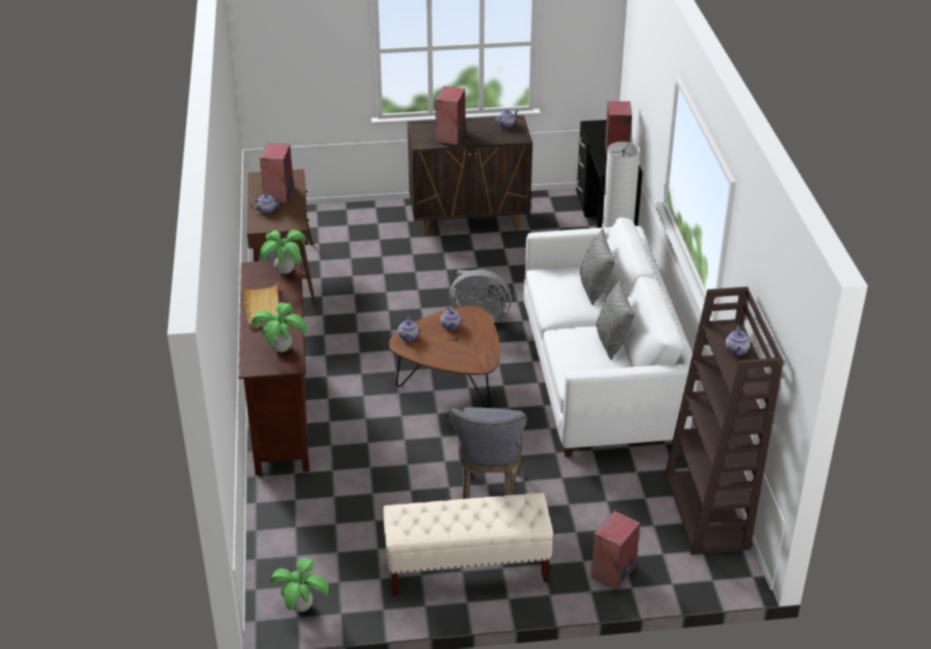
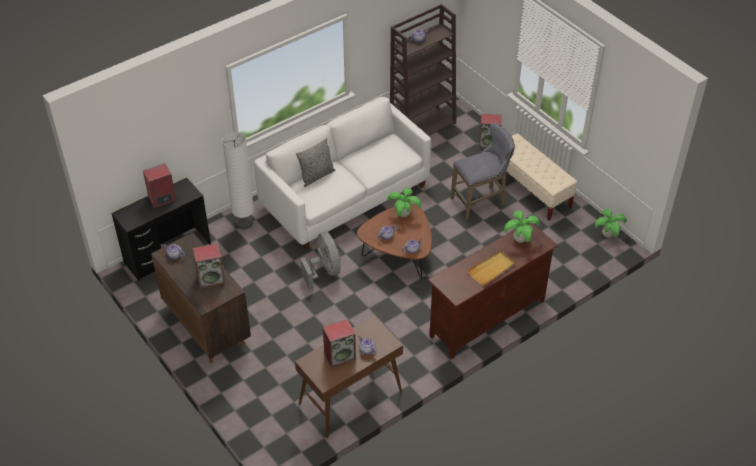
camera: 120 degrees left, 10 degrees up
(285, 271) = (447, 278): potted plant -> potted plant (403, 215)
(611, 342) = (364, 153): grey pillow -> none

